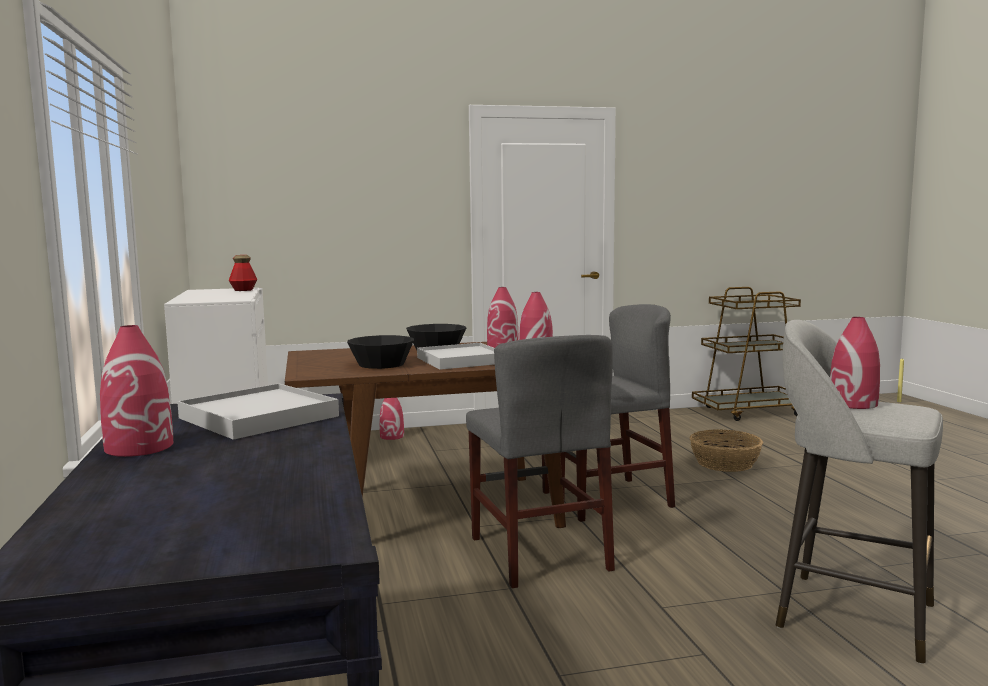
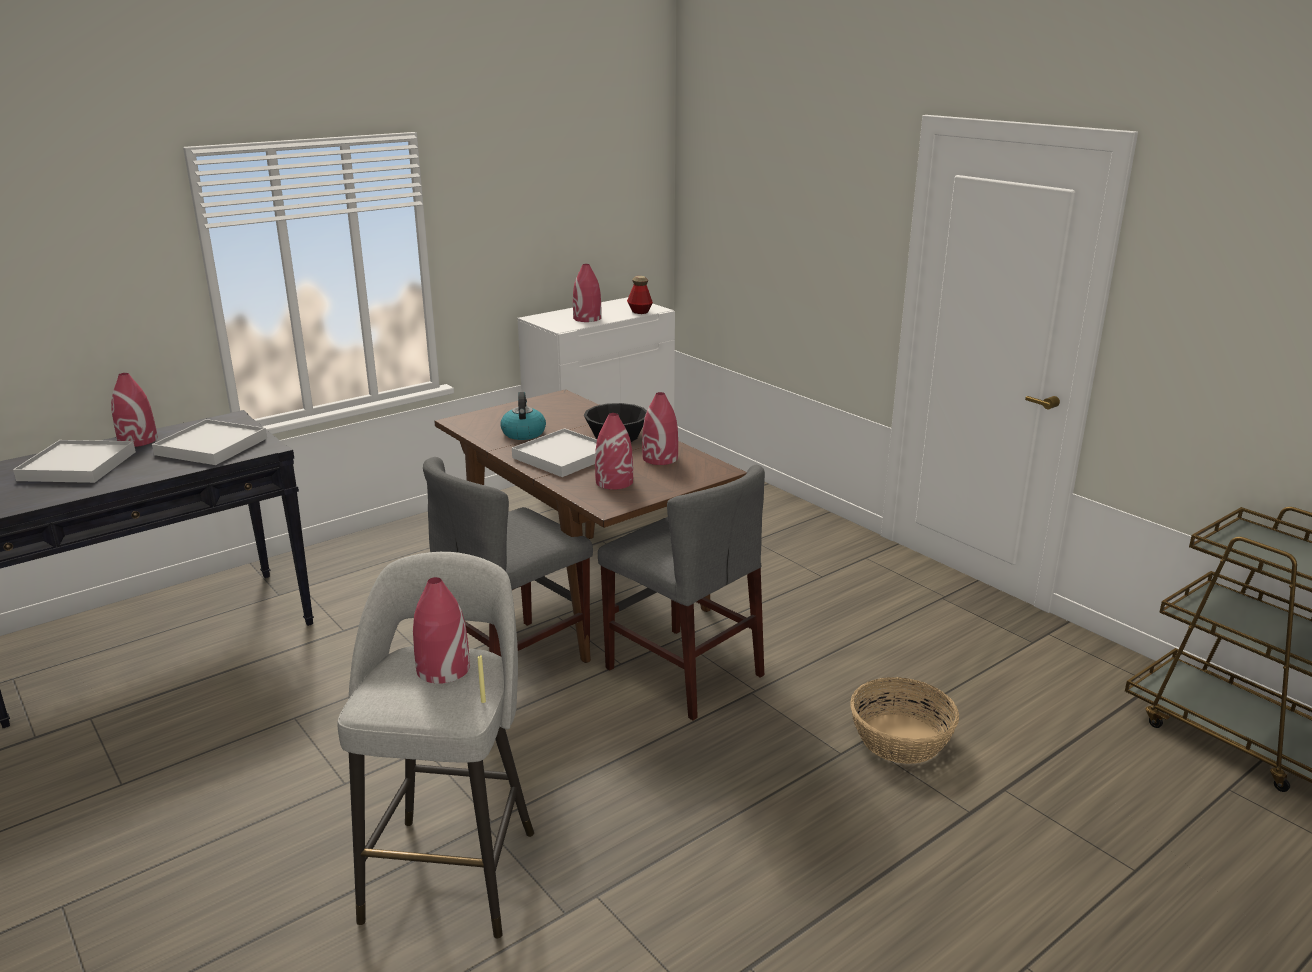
camera: 65 degrees right, 15 degrees up
(189, 476) = (77, 466): none -> white tray
(382, 364) = (523, 433): black bowl -> kettle
(392, 436) = (778, 508): red vase -> red vase (587, 318)

